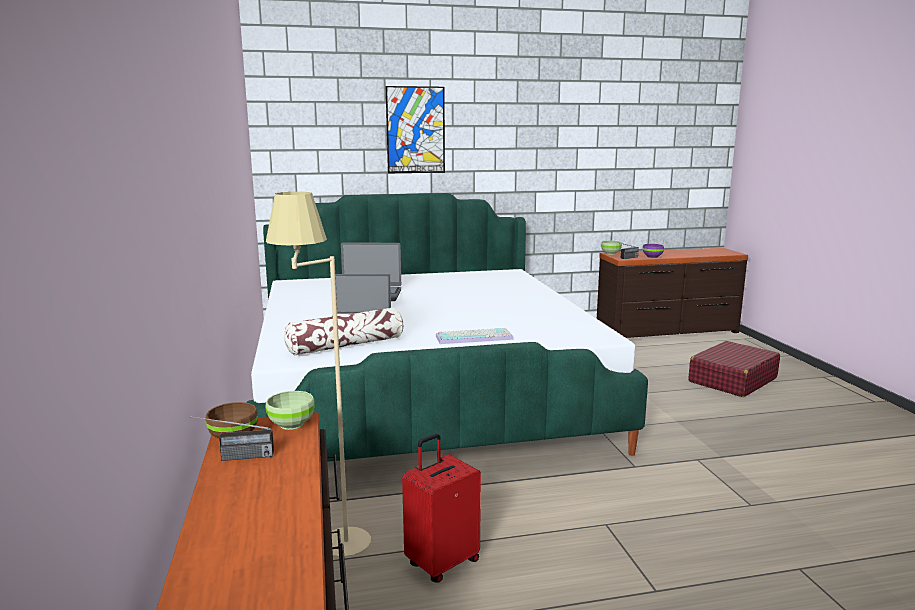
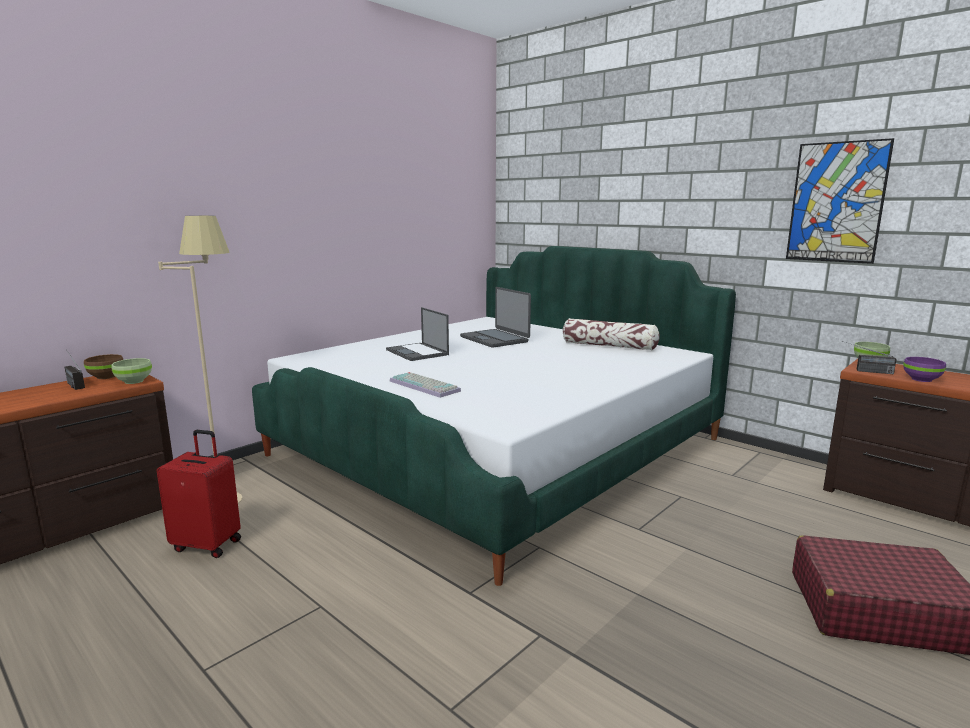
camera: 55 degrees right, 0 degrees up
(346, 345) = (349, 362): pillow -> pillow (609, 346)
(415, 130) = (625, 179): picture -> picture (836, 202)

